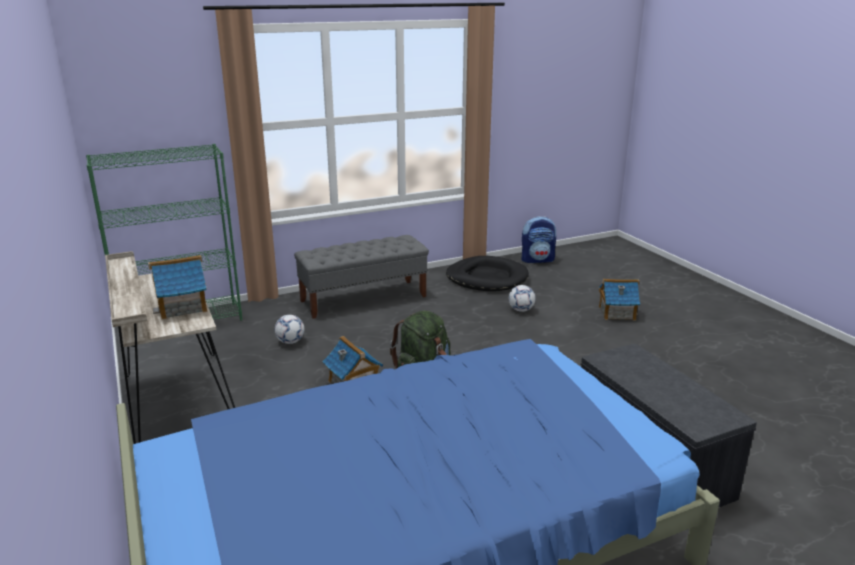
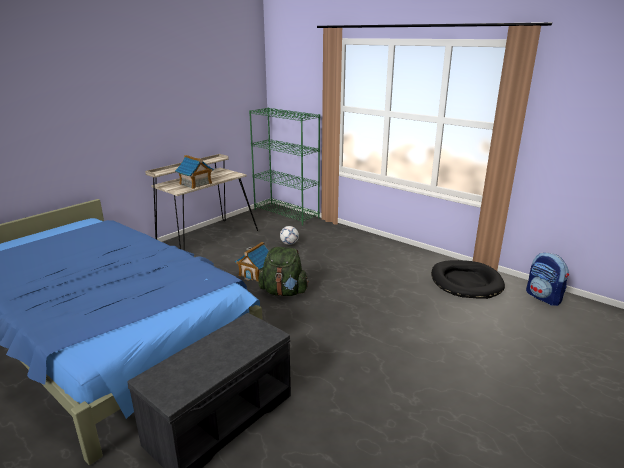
camera: 65 degrees right, 0 degrees up
(364, 298) = (368, 248): grey bench -> none
(521, 310) = (424, 309): football -> none
(616, 313) = (484, 363): toy house -> none

